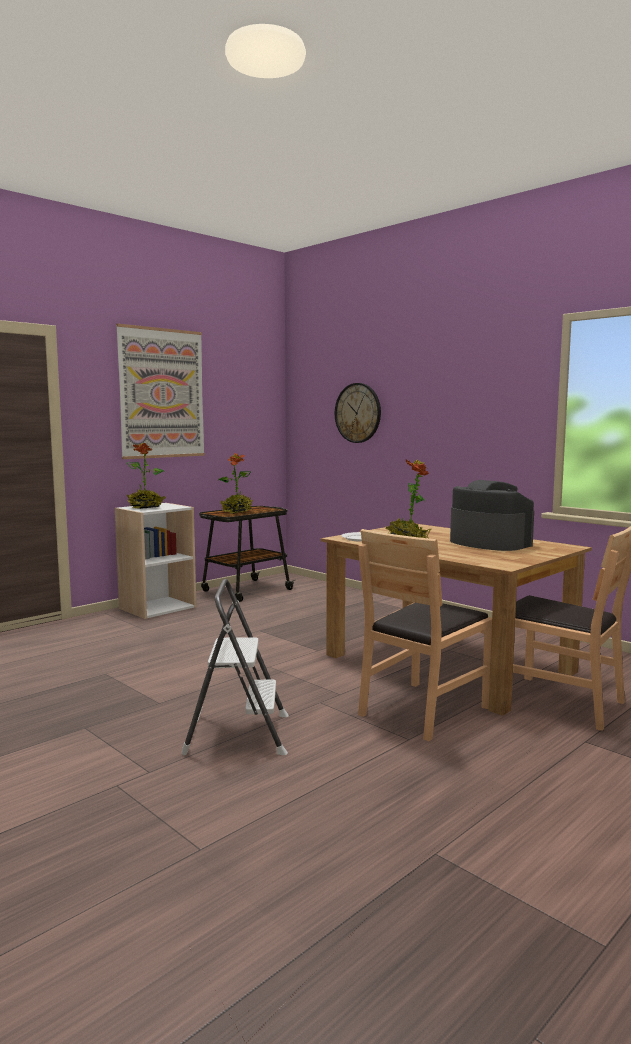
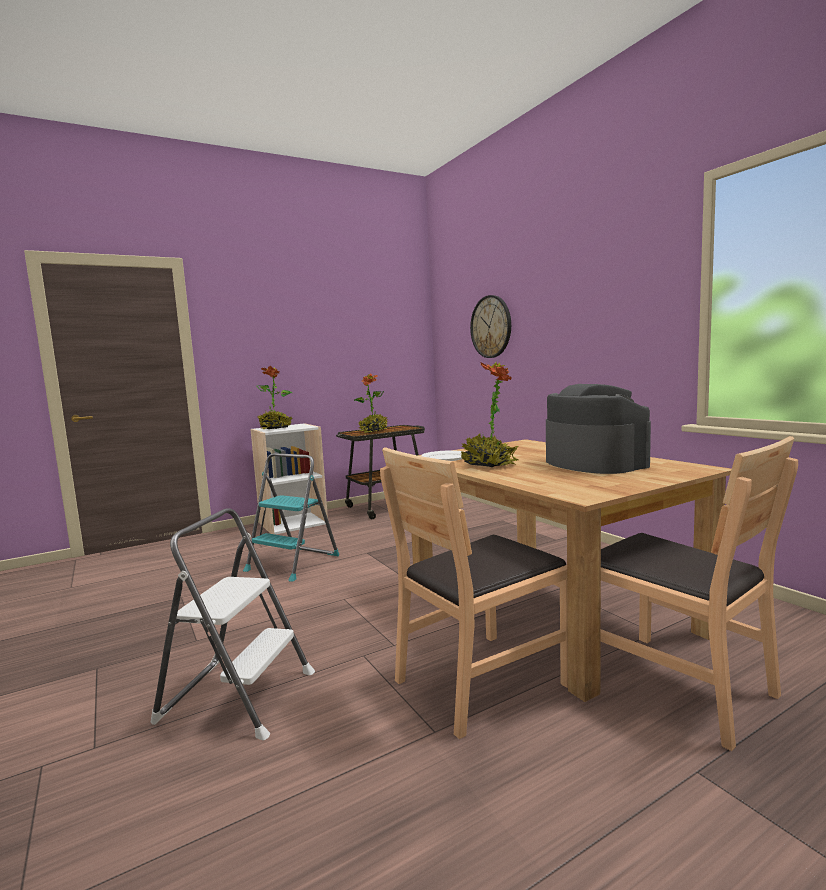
camera: 15 degrees right, 0 degrees up
(162, 393) = (297, 319): picture -> none
(194, 640) = (296, 561): none -> turquoise step ladder

